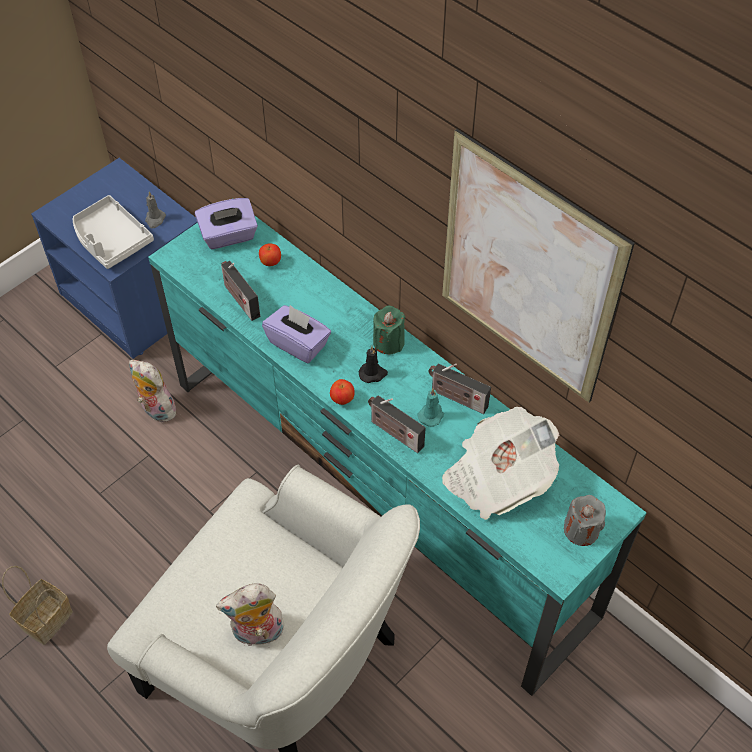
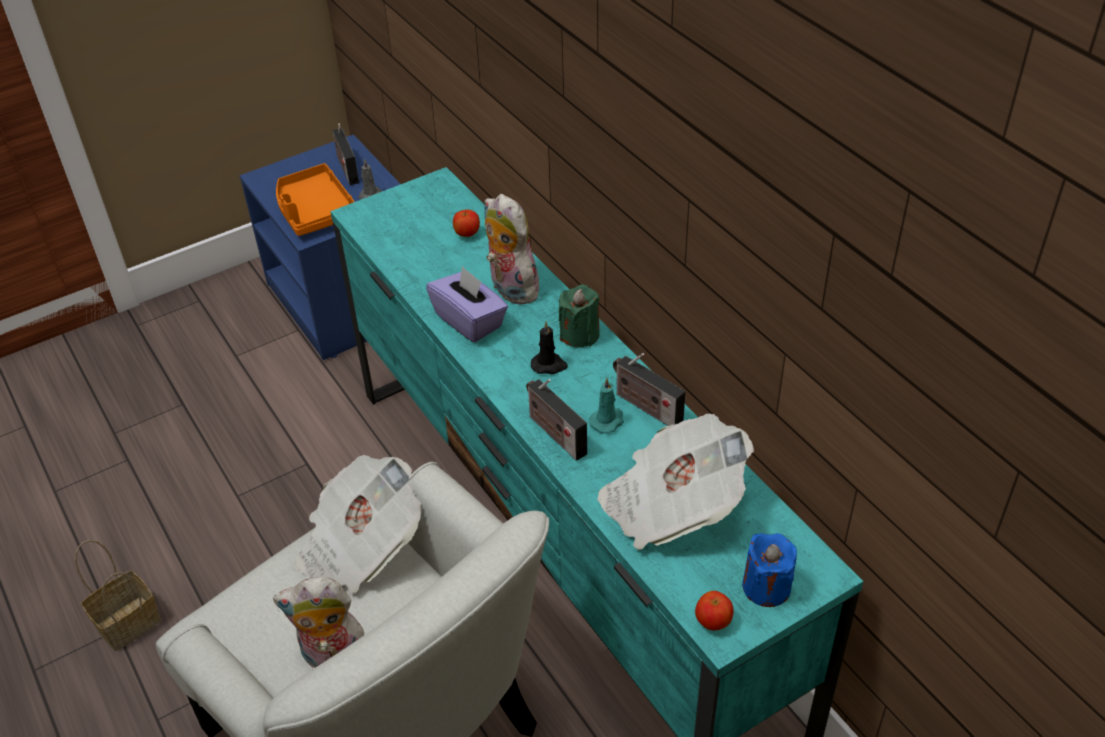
camera: 15 degrees right, 10 degrees down
(111, 240) = (314, 211): grey tray -> orange tray
(155, 410) = (330, 417): plush toy -> plush toy (510, 288)
(229, 236) = (428, 202): purple tissue box -> none
(240, 299) = (418, 266): radio -> radio (346, 168)
(248, 537) = (360, 545): none -> newspaper
(342, 399) = (502, 387): apple -> apple (713, 621)
(527, 271) = (729, 216): picture -> none
(581, 530) = (766, 587): grey candle -> blue candle

